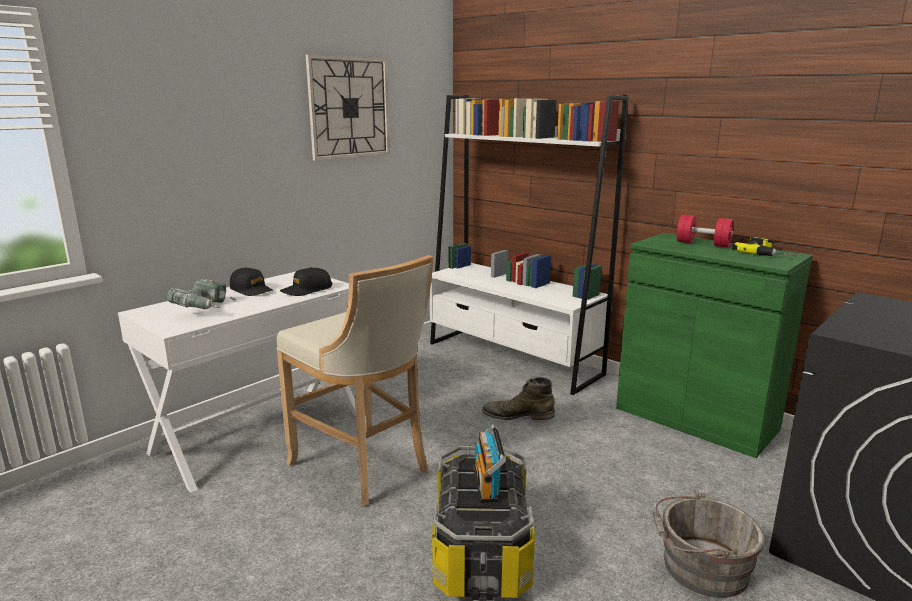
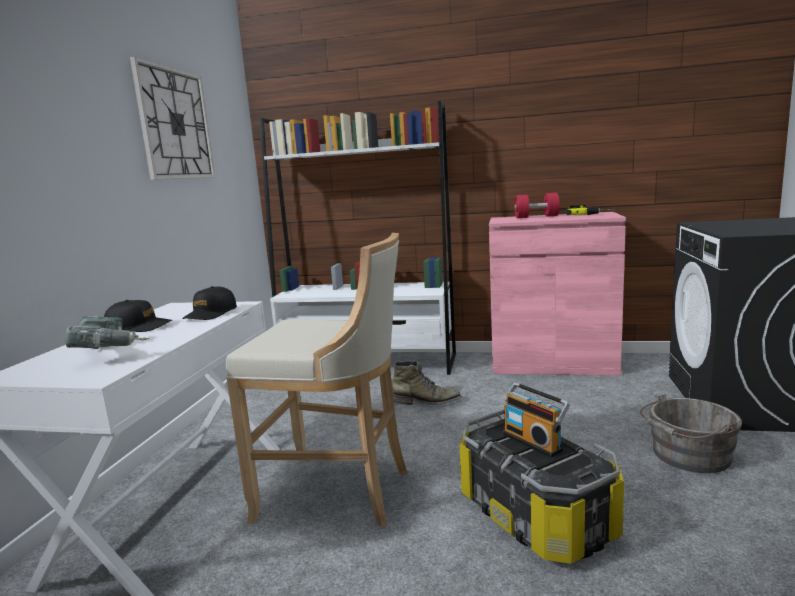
camera: 30 degrees left, 5 degrees down
(518, 415) = (426, 401): green boot -> green boot turned 150 degrees counterclockwise
(695, 418) = (552, 364): green cabinet -> pink cabinet

